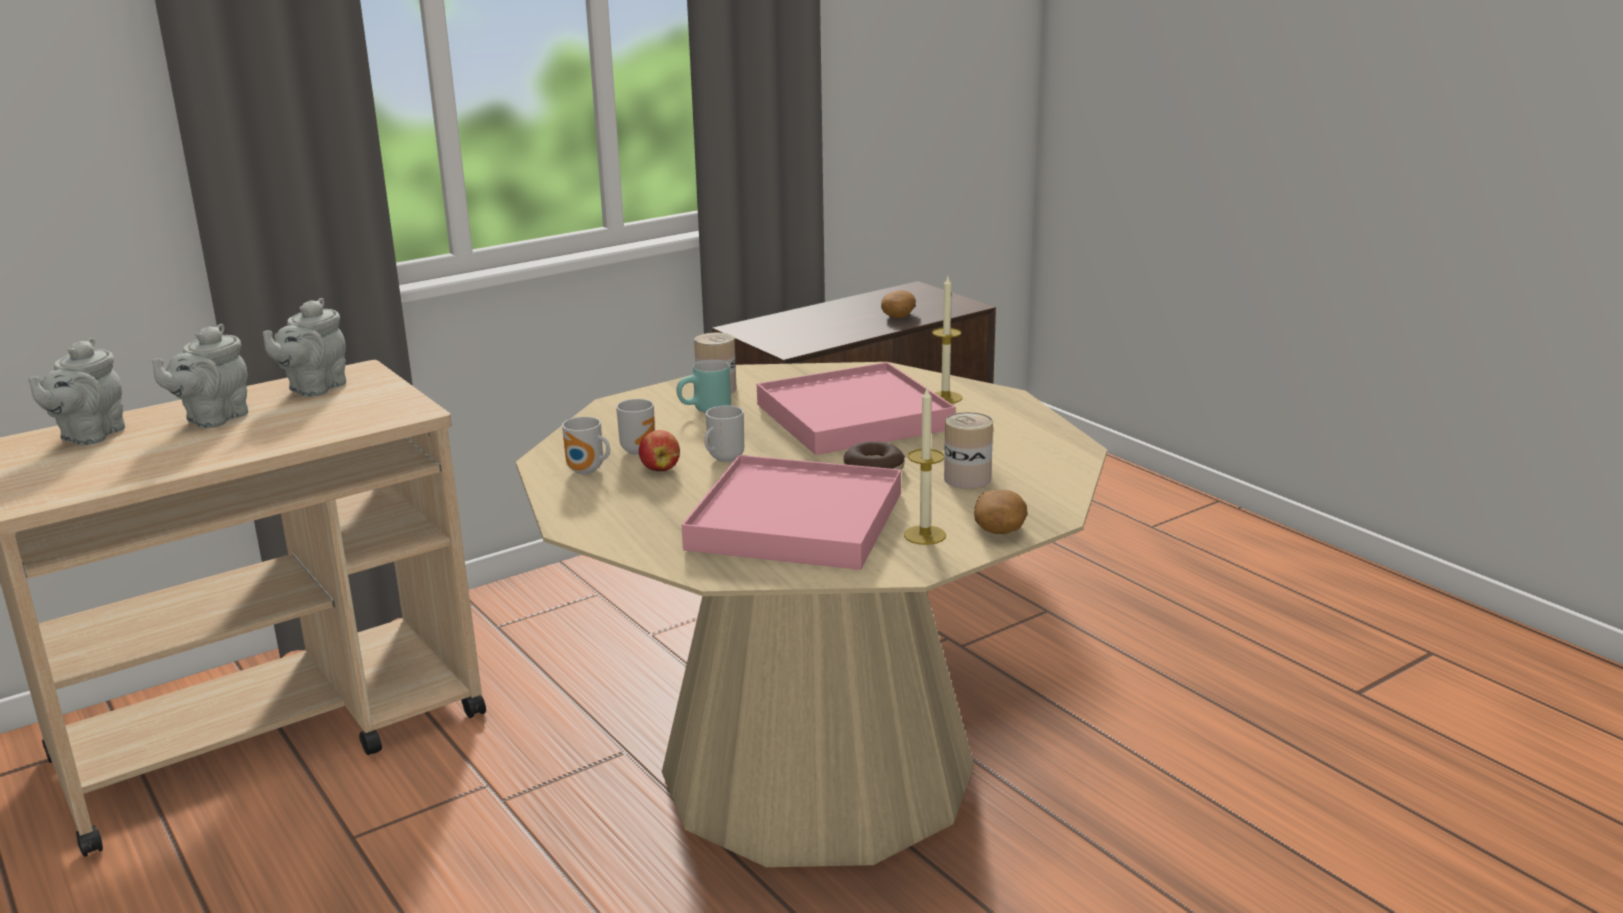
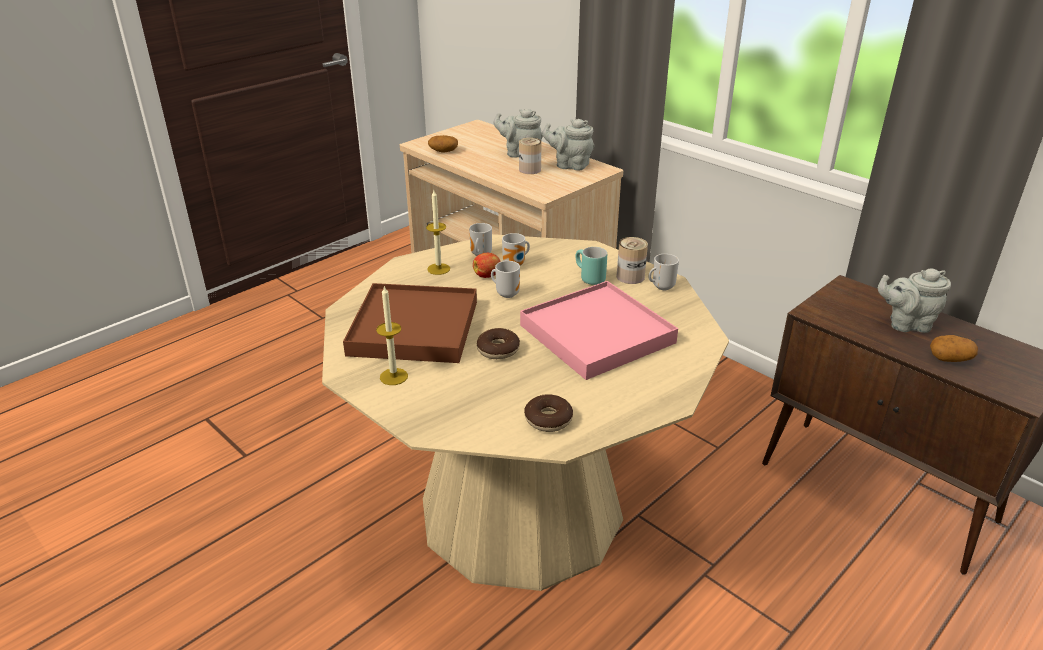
camera: 80 degrees right, 10 degrees up
(89, 436) = (492, 137): grey teapot -> grey teapot (906, 324)
(752, 377) = (661, 287): none -> mug
(795, 521) = (414, 328): pink tray -> brown tray
(945, 398) = (654, 372): candle -> candle (438, 269)
(967, 479) = (489, 390): can -> can (530, 170)
(999, 530) = (401, 407): potato -> potato (443, 151)
(1032, 452) = (548, 419): none -> donut

